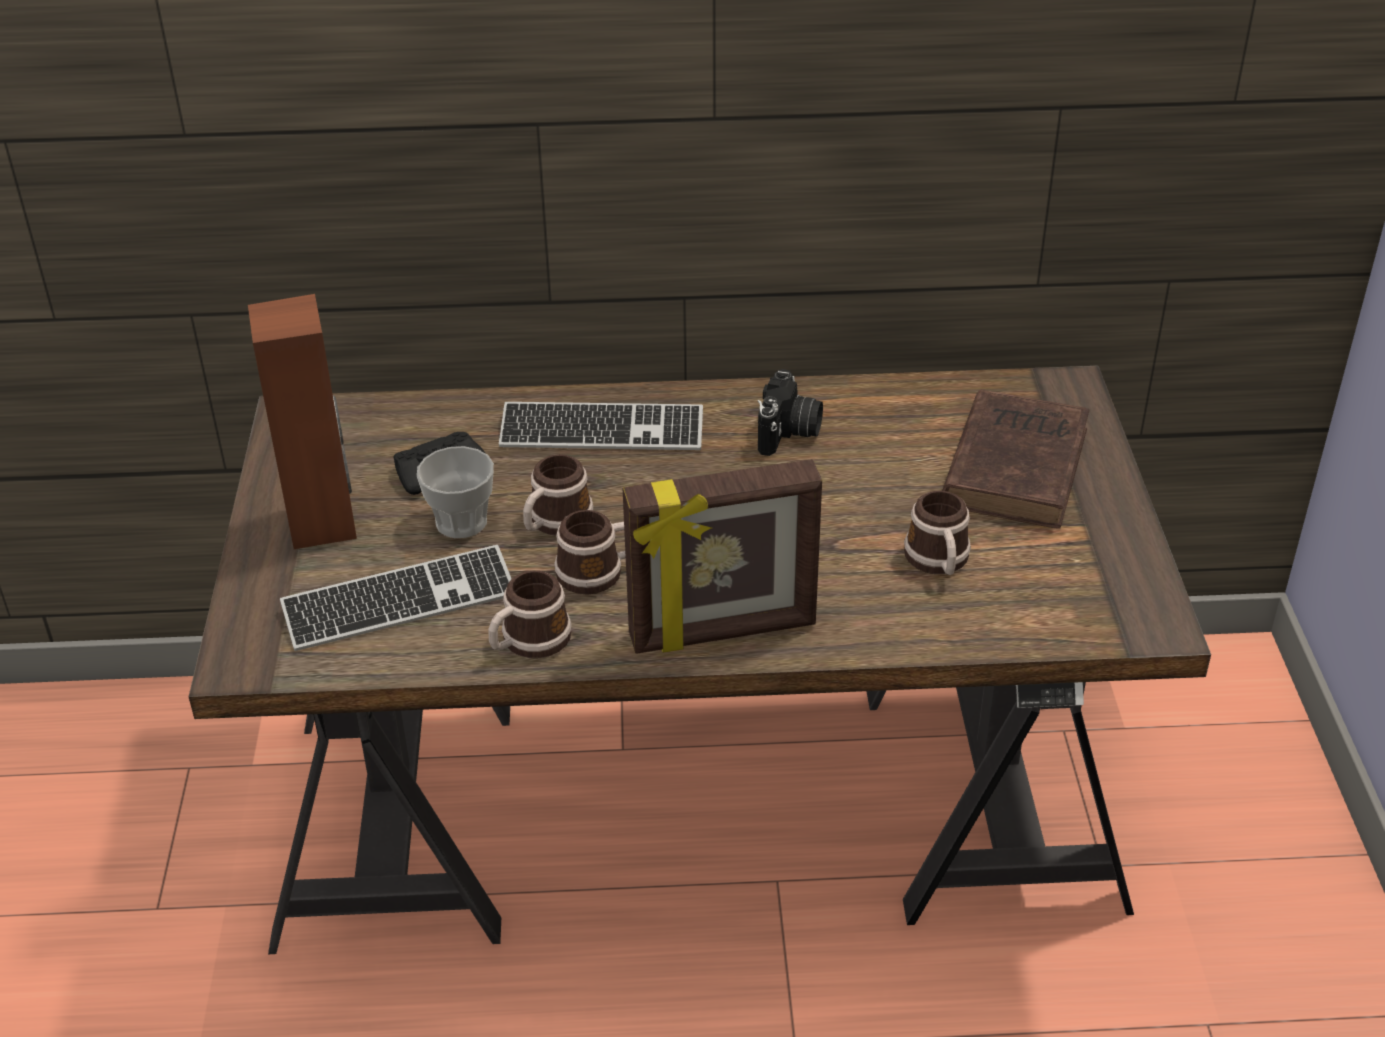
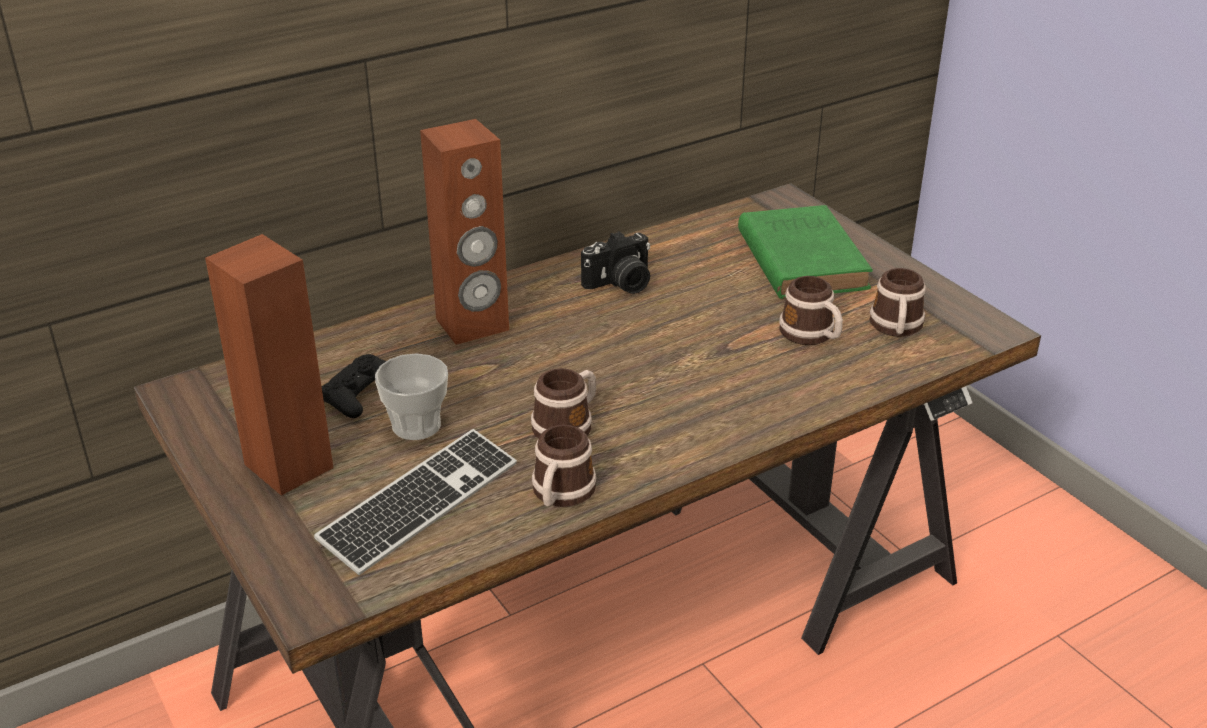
camera: 30 degrees left, 5 degrees down
(555, 523) = (497, 401): mug -> mug (896, 328)
(602, 431) = (473, 325): keyboard -> brown speaker
(723, 632) = (707, 434): picture frame -> none
(789, 433) = (620, 284): camera -> camera turned 75 degrees clockwise
(1016, 464) = (800, 258): brown book -> green book

